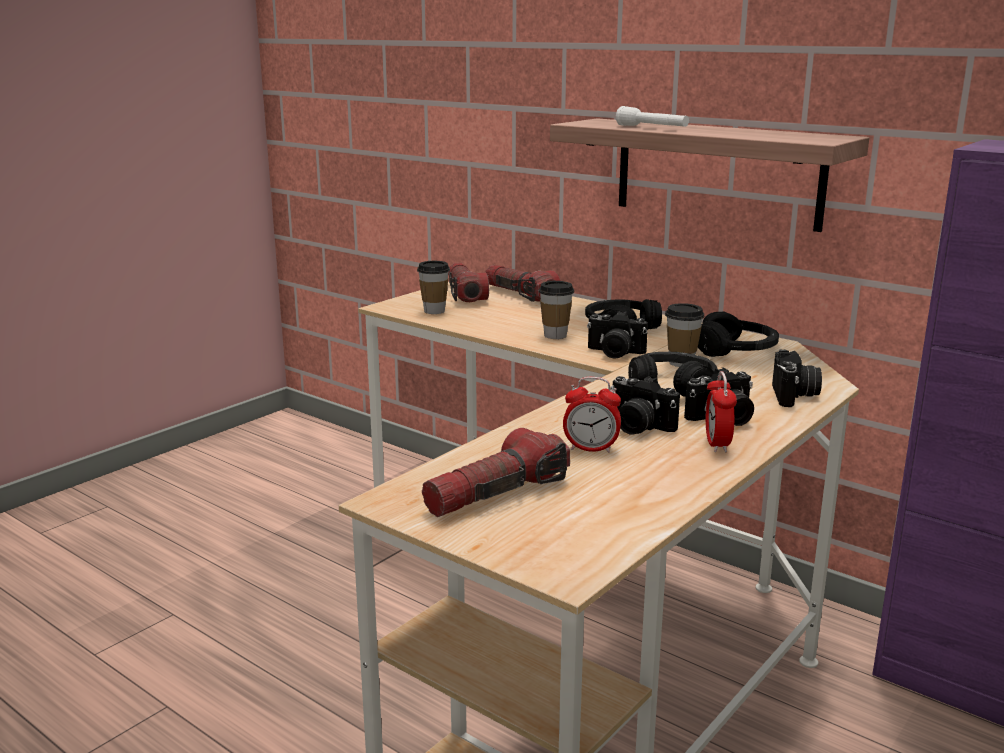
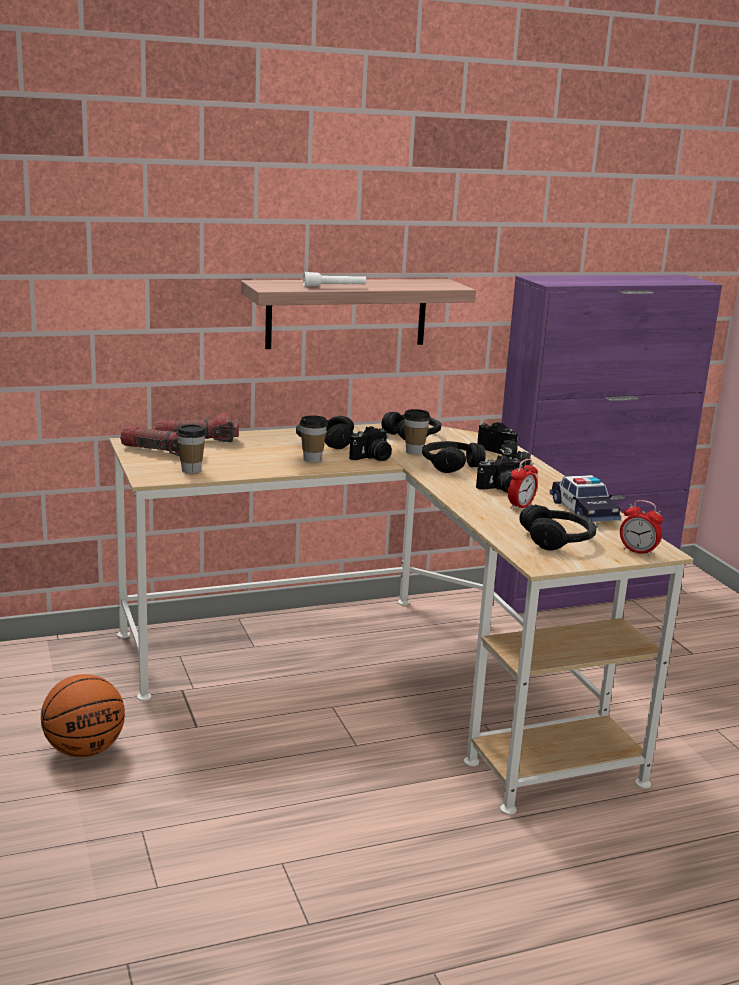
camera: 60 degrees left, 0 degrees up
(273, 541) = (84, 750): none -> basketball
(497, 494) = (557, 540): flashlight -> black headphones
(647, 487) = (583, 511): none -> toy car
(717, 445) = (546, 483): alarm clock -> alarm clock (638, 551)

